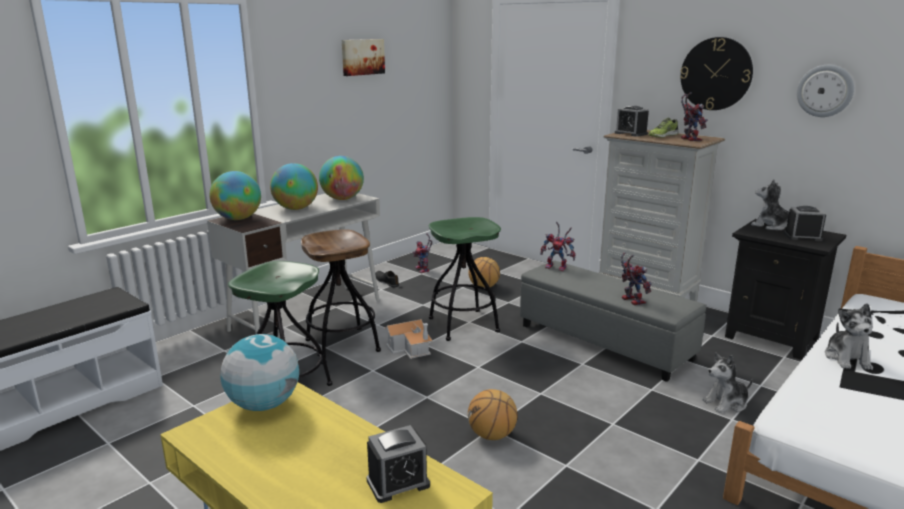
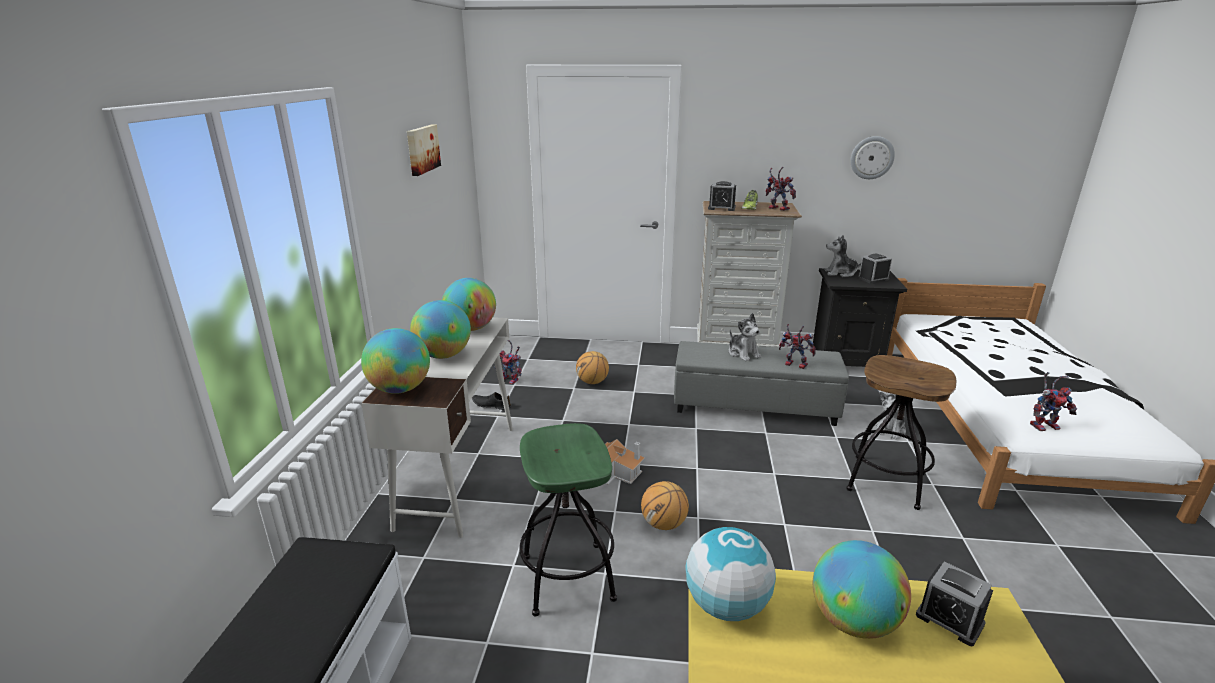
camera: 35 degrees left, 5 degrees up
(326, 449) = (853, 621): none -> globe
(342, 345) = (548, 496): brown stool -> brown stool (886, 481)
(398, 483) = (949, 619): alarm clock -> alarm clock turned 105 degrees clockwise
(464, 324) = (628, 428): green stool -> none
(492, 435) = (794, 530): basketball -> basketball (664, 524)
(558, 267) = (697, 348): toy robot -> toy robot (1045, 425)
(716, 74) = (780, 146): wall clock -> none
(847, 358) = (977, 371): plush toy -> plush toy (743, 353)

